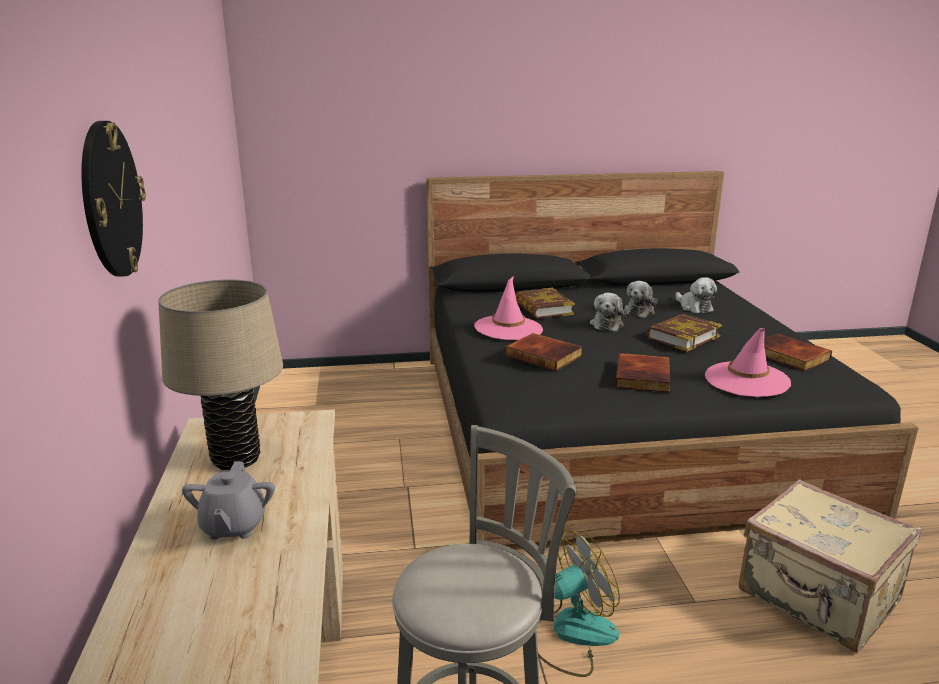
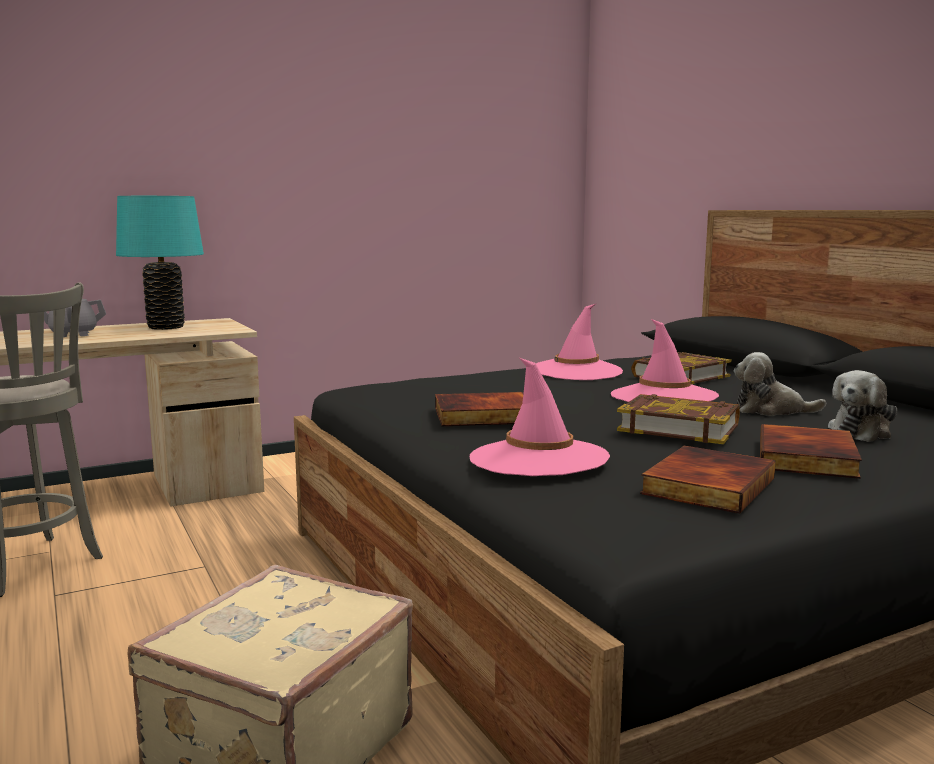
camera: 70 degrees right, 10 degrees down
(111, 200) = (151, 132): wall clock -> none
(236, 459) = (166, 327): beige table lamp -> turquoise table lamp
(545, 355) = (492, 379): book -> book (809, 458)
(571, 634) = (182, 587): fan -> none
(607, 324) = (663, 396): plush toy -> pink hat

